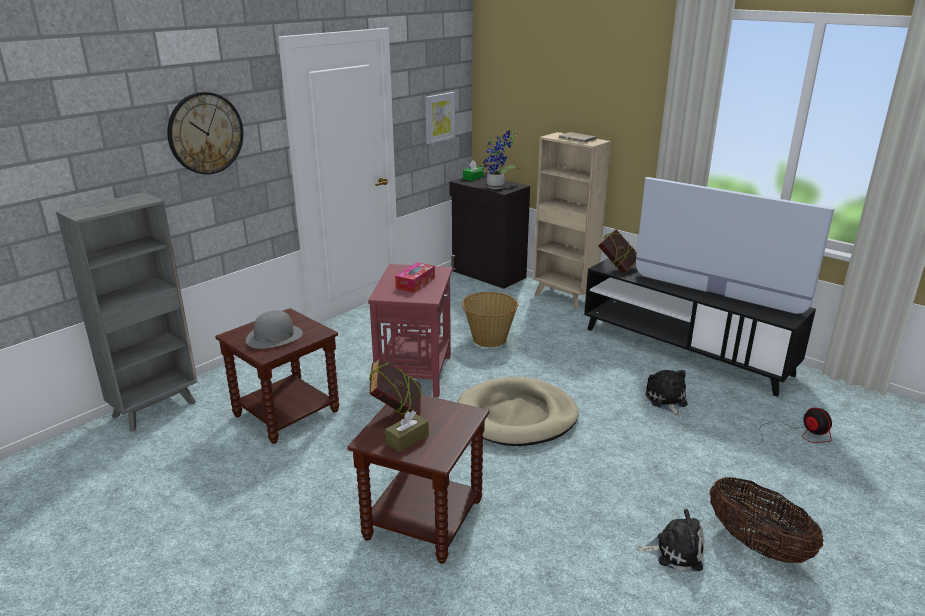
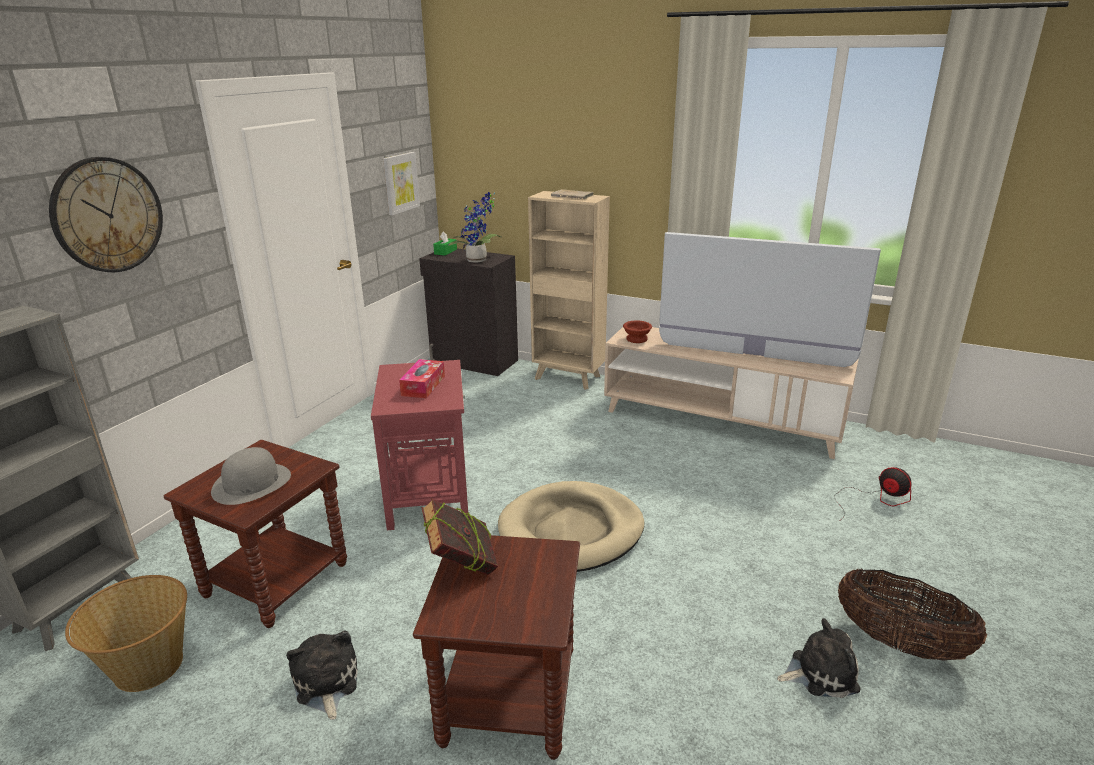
camera: 15 degrees left, 0 degrees up
(407, 439) = (492, 605): brown tissue box -> none
(488, 339) = (503, 439): basket -> basket (147, 666)
(617, 268) = (637, 339): book -> brown bowl
(666, 400) = (727, 482): plush toy -> plush toy (325, 684)
(685, 351) = (720, 421): black tv stand -> beige tv stand

